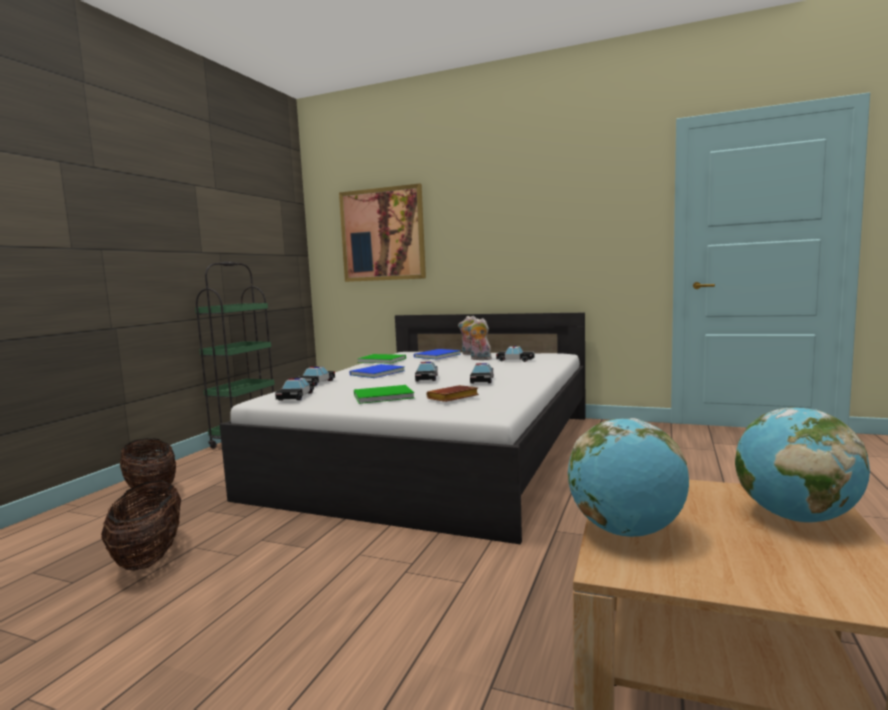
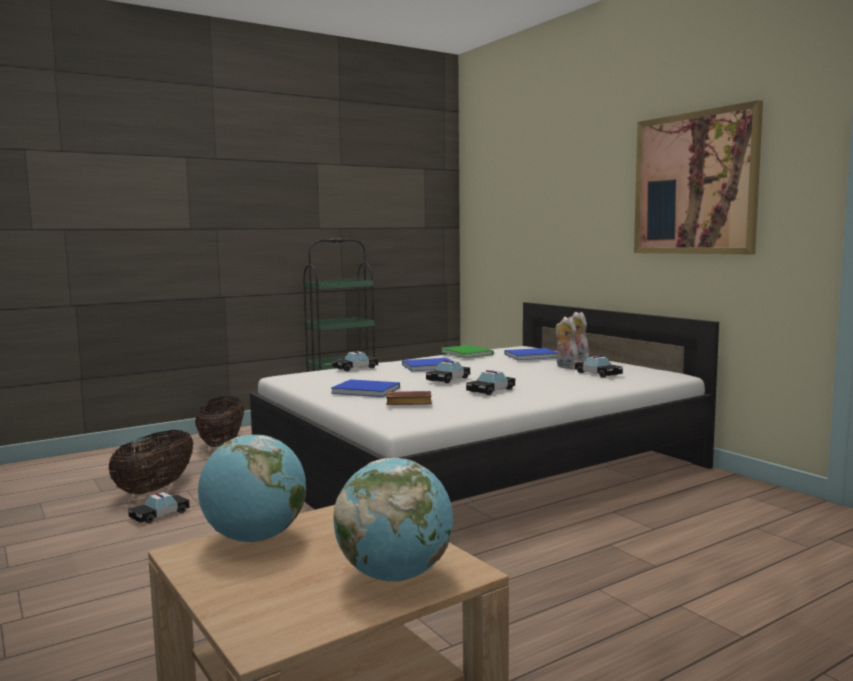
camera: 35 degrees right, 0 degrees up
(295, 397) = (309, 378): toy car -> toy car (159, 515)
(381, 396) = (365, 390): green book -> blue book
(382, 234) = (520, 206): picture -> picture (694, 183)

